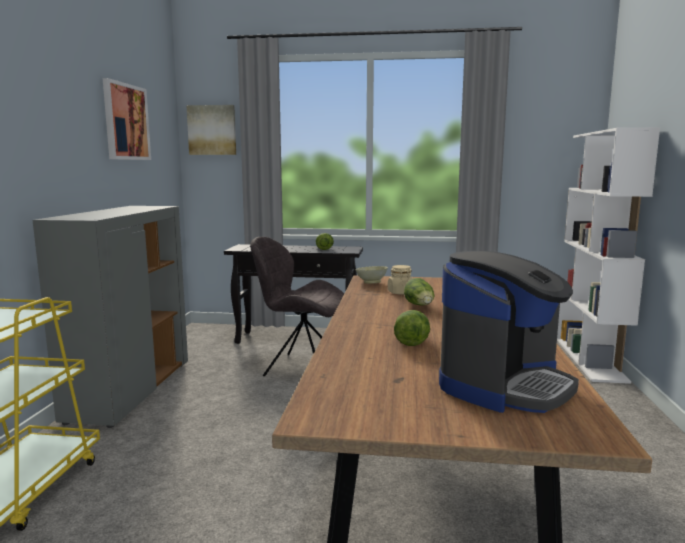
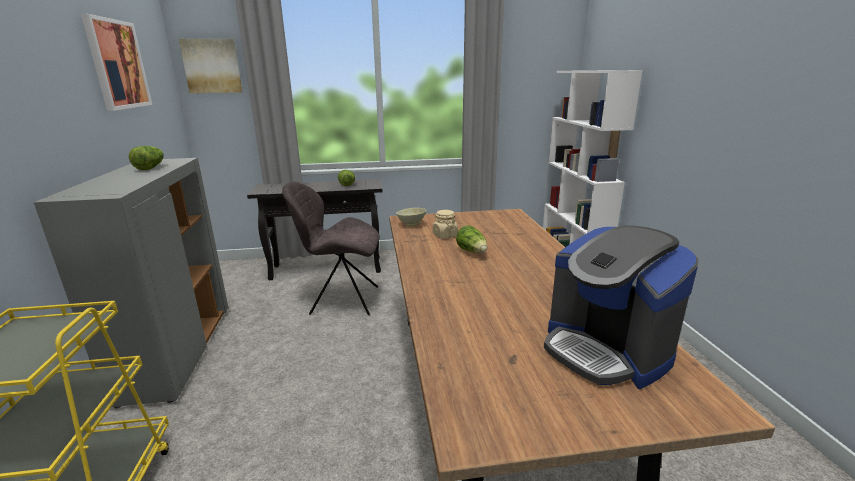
camera: 15 degrees left, 10 degrees up
(411, 340) = (491, 300): lettuce -> lettuce (150, 167)
(504, 385) = (605, 350): coffee machine -> coffee machine turned 120 degrees clockwise

